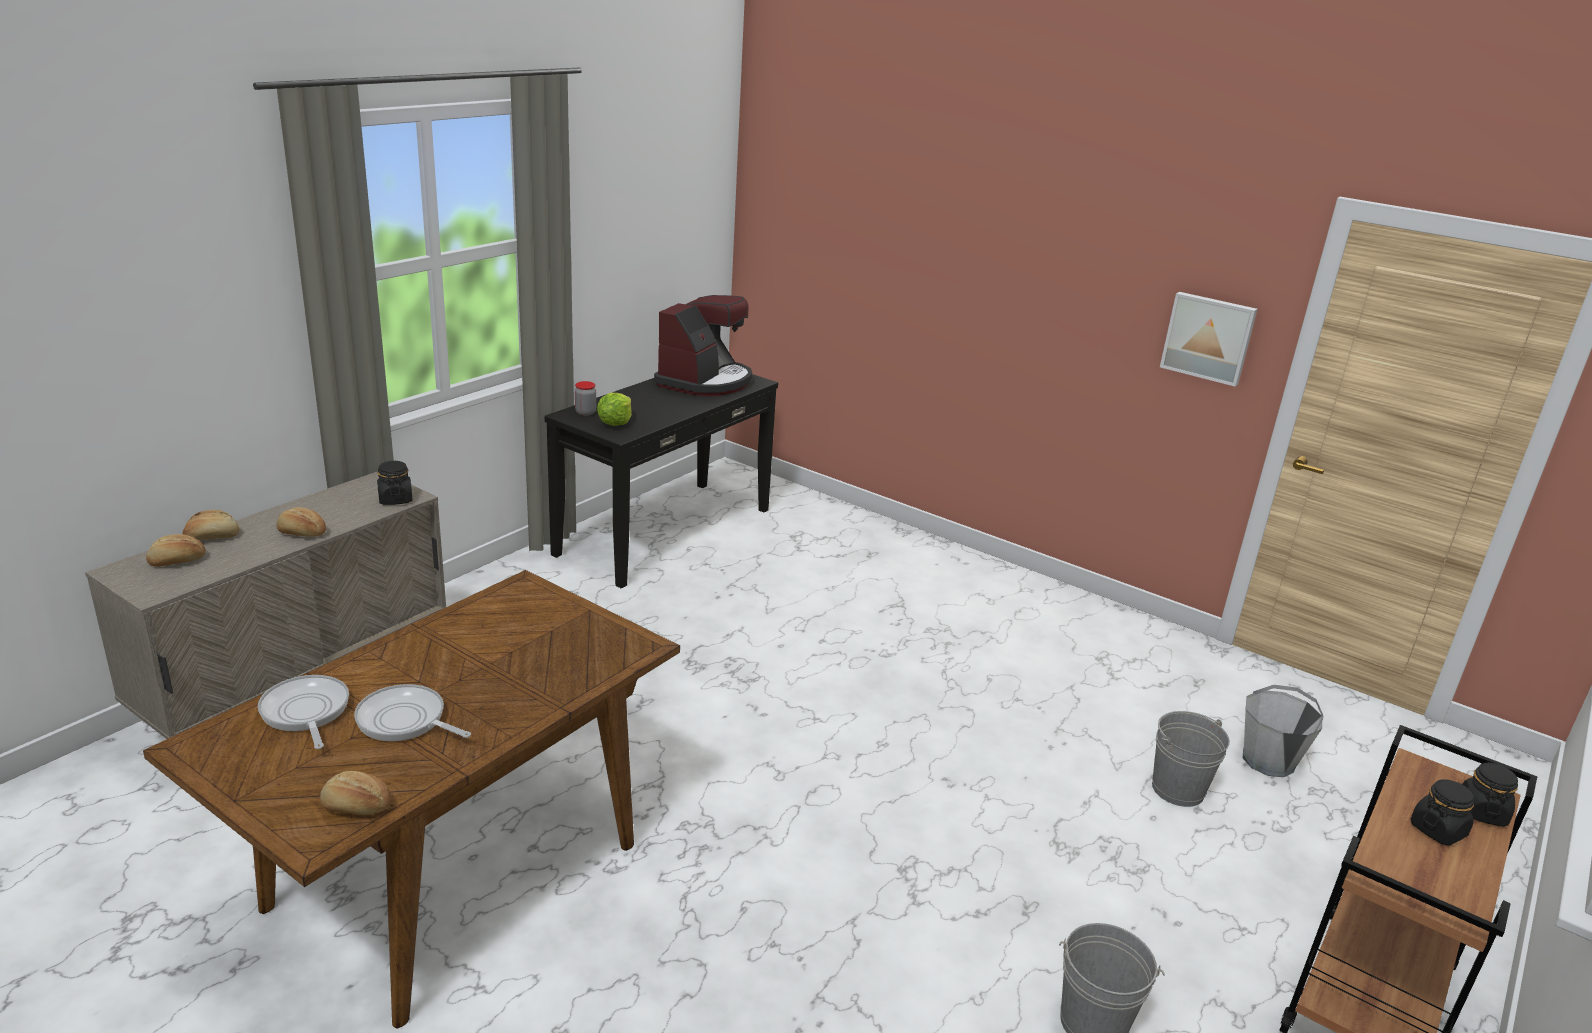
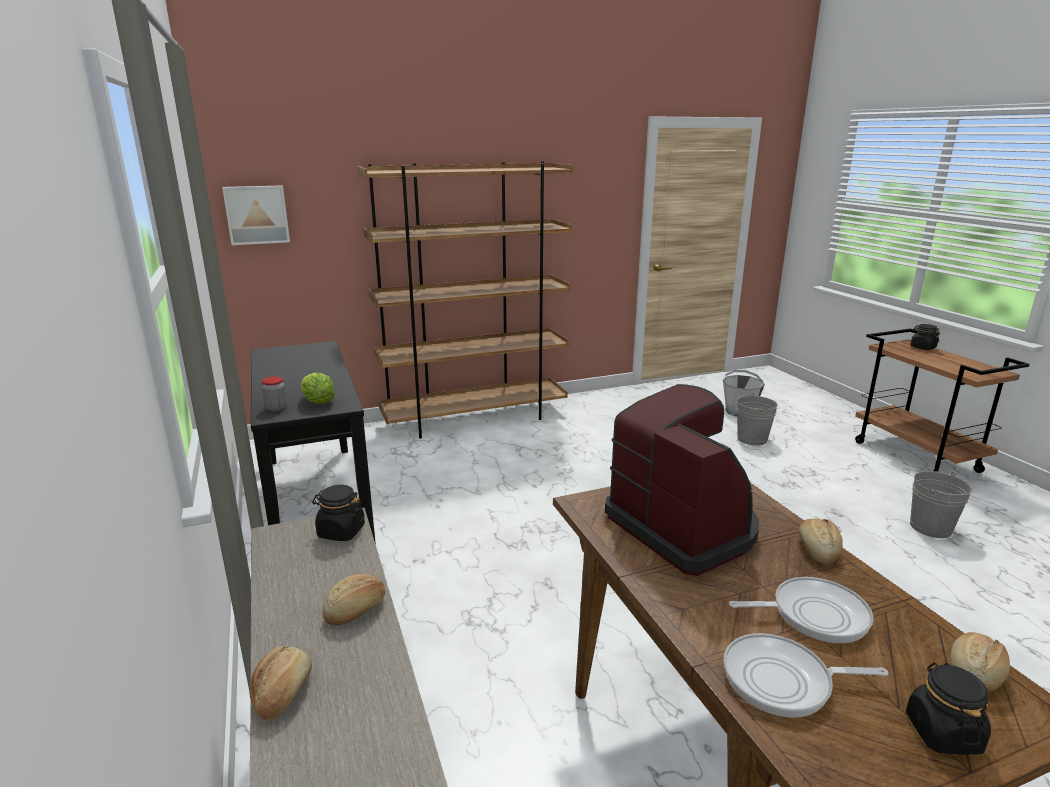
camera: 55 degrees left, 5 degrees down
(177, 561) = (327, 742): bread -> bread (817, 550)
(405, 721) = (813, 614): frying pan -> frying pan turned 150 degrees counterclockwise
(705, 381) = (293, 358): coffee machine -> coffee machine (683, 527)
(932, 554) = (475, 418): none -> brown bookcase
(1208, 337) = (601, 213): picture -> picture (257, 214)
(1437, 830) = (937, 357): black jar -> black jar (942, 732)

